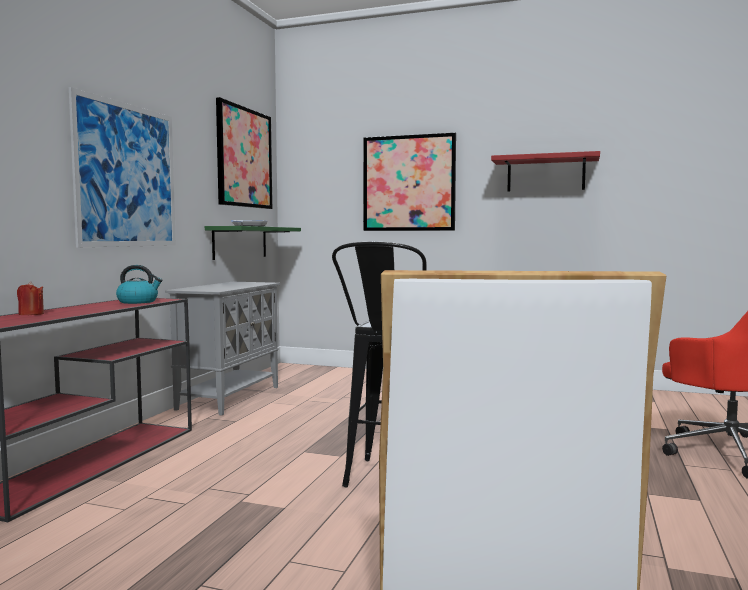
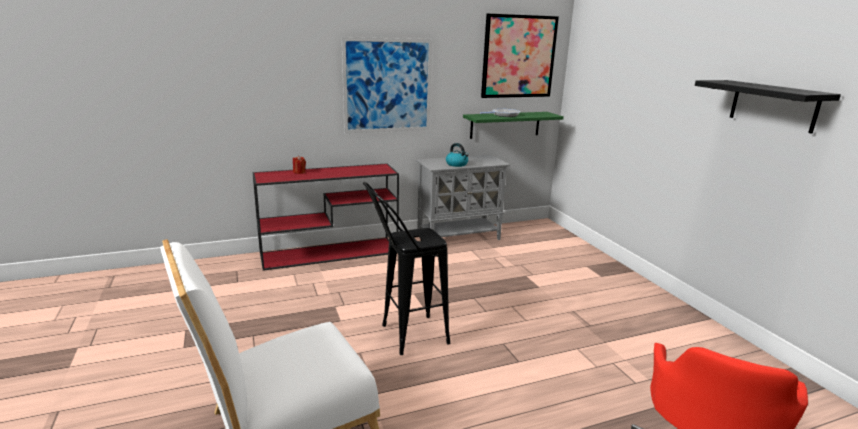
camera: 50 degrees right, 15 degrees up
(138, 302) = (369, 170): kettle -> kettle (457, 164)
(409, 183) = (649, 90): picture -> none
(545, 174) = (773, 105): red shelf -> black shelf

